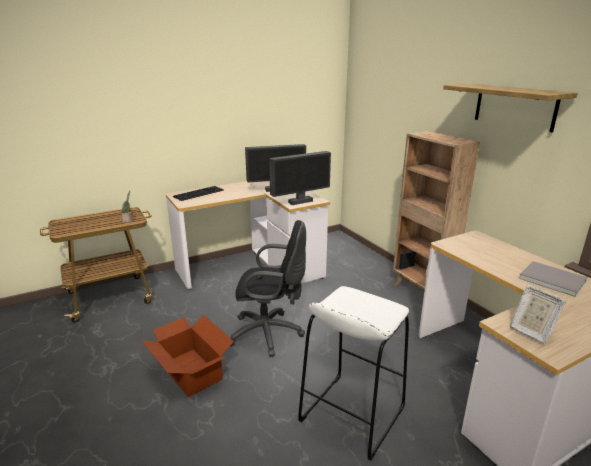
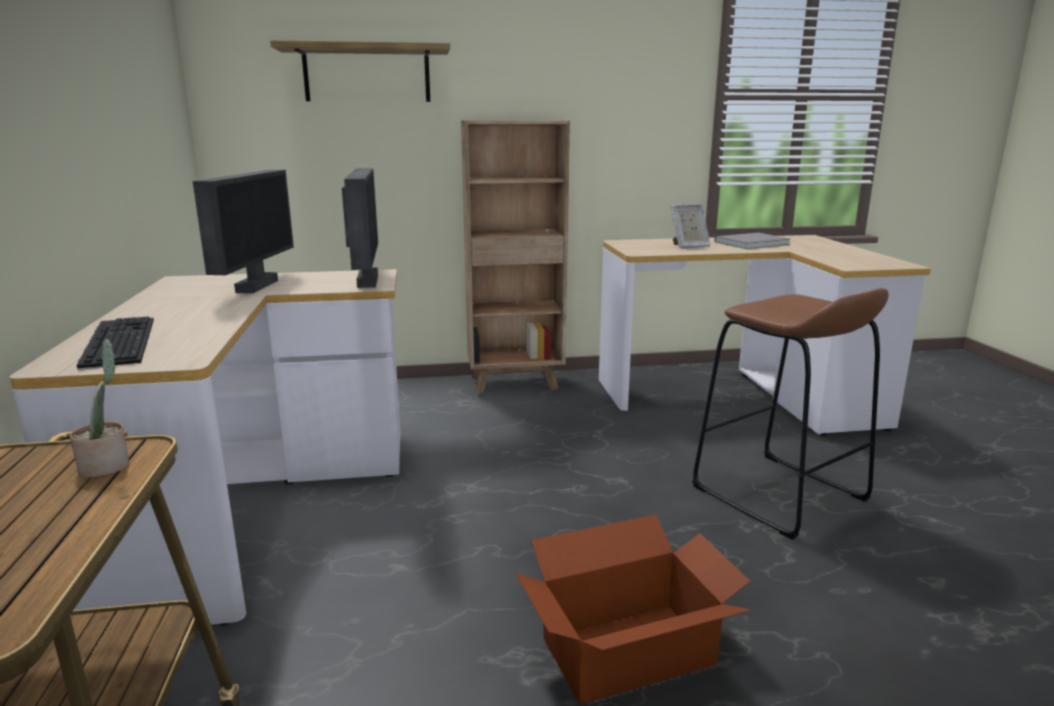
camera: 70 degrees left, 5 degrees down
(270, 333) = (542, 526): black office chair -> none
(351, 414) = (779, 494): white stool -> brown stool
(514, 106) = (596, 65): shelf -> shelf (367, 74)
(531, 331) = (864, 263): picture frame -> picture frame (688, 246)

